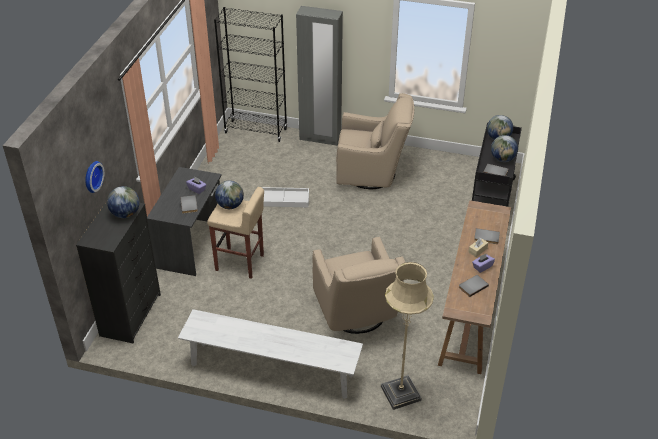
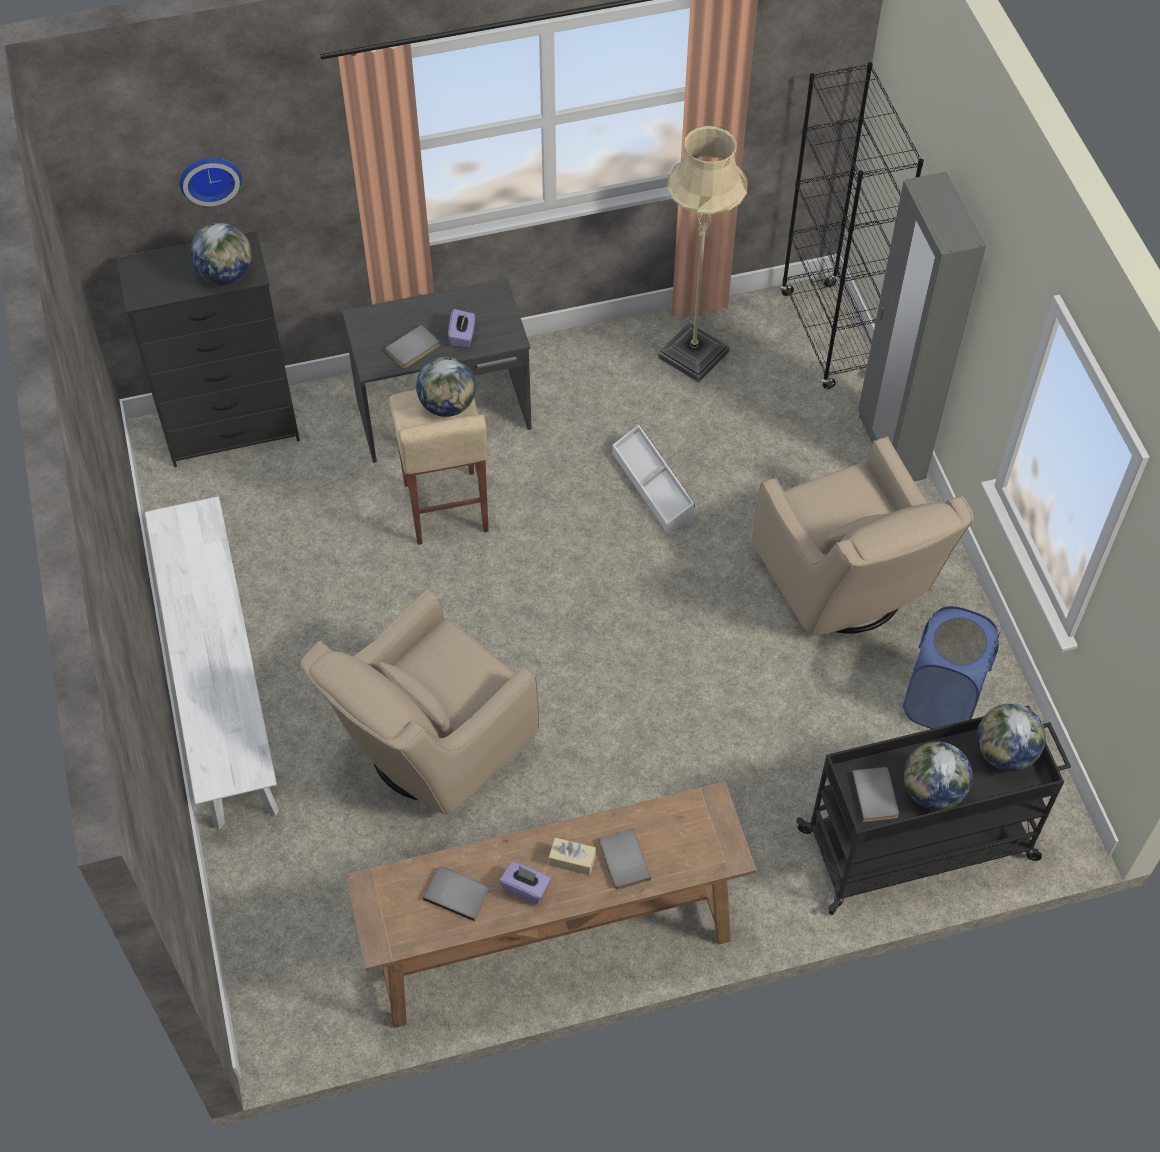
camera: 60 degrees right, 15 degrees up
(400, 393) = (273, 910): beige floor lamp -> beige floor lamp (693, 354)
(436, 172) = (941, 700): none -> blue laundry basket

